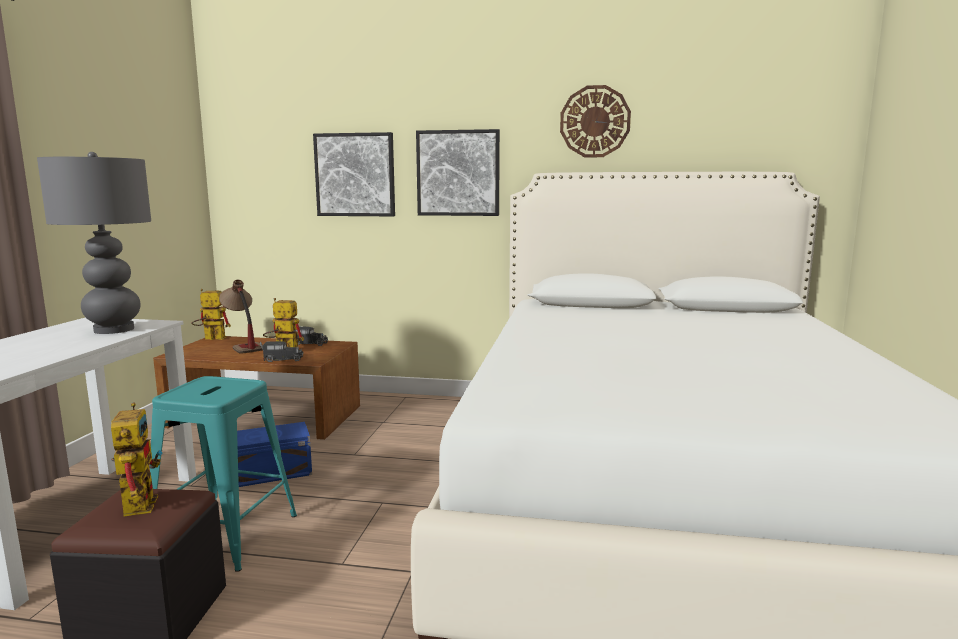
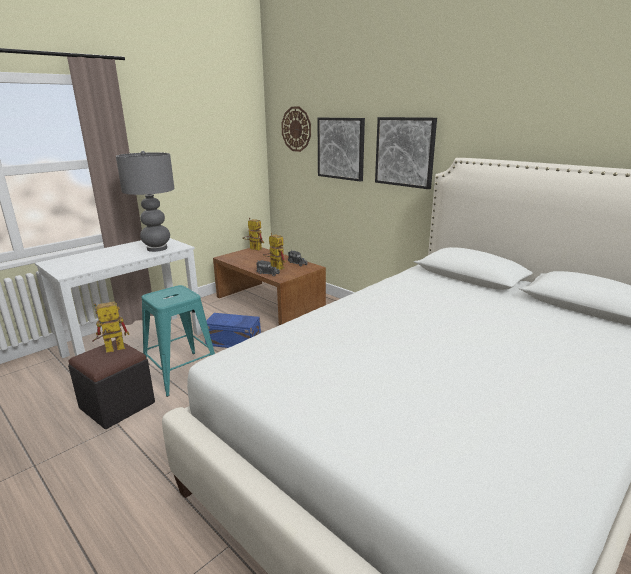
camera: 35 degrees right, 10 degrees up
(138, 502) = (110, 350): toy robot -> toy robot turned 135 degrees counterclockwise
(243, 346) = (262, 258): table lamp -> none
(595, 121) = (516, 112): wall clock -> wall clock (296, 129)

